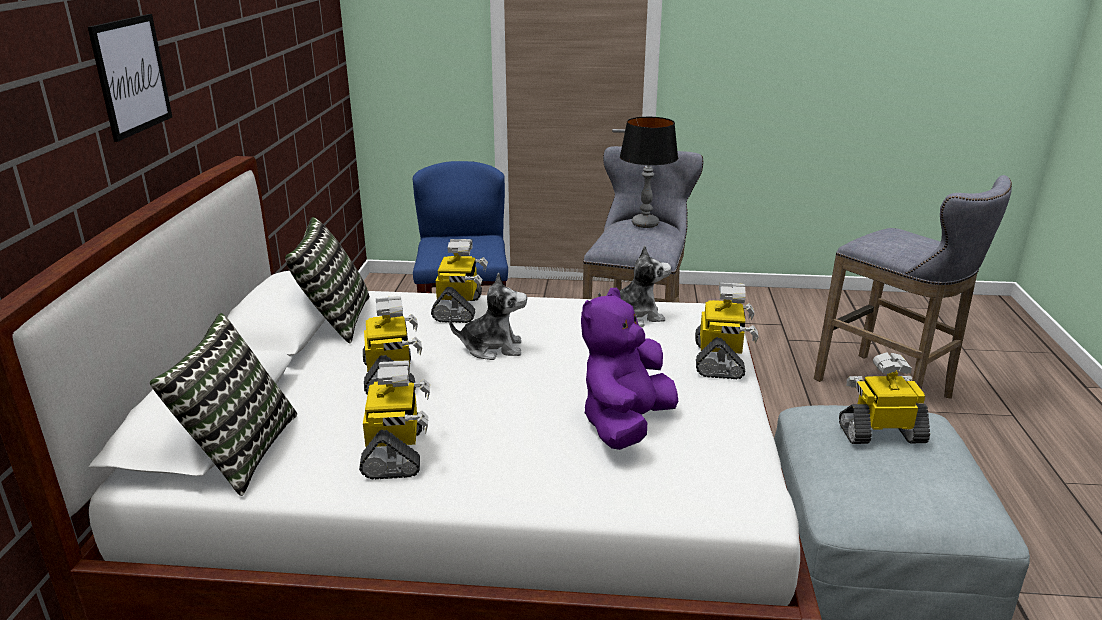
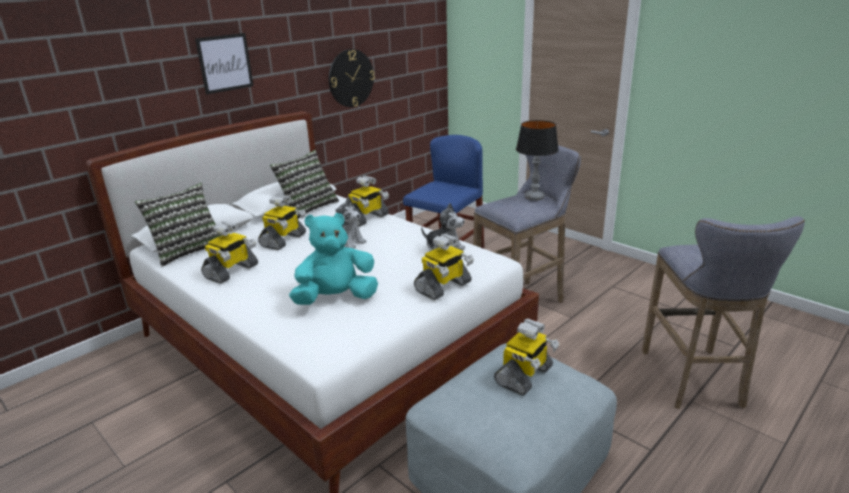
camera: 40 degrees right, 0 degrees up
(269, 90) = (351, 78): none -> wall clock
(625, 425) = (336, 298): purple plush toy -> turquoise plush toy
(881, 433) = (524, 376): toy robot -> toy robot turned 90 degrees clockwise

